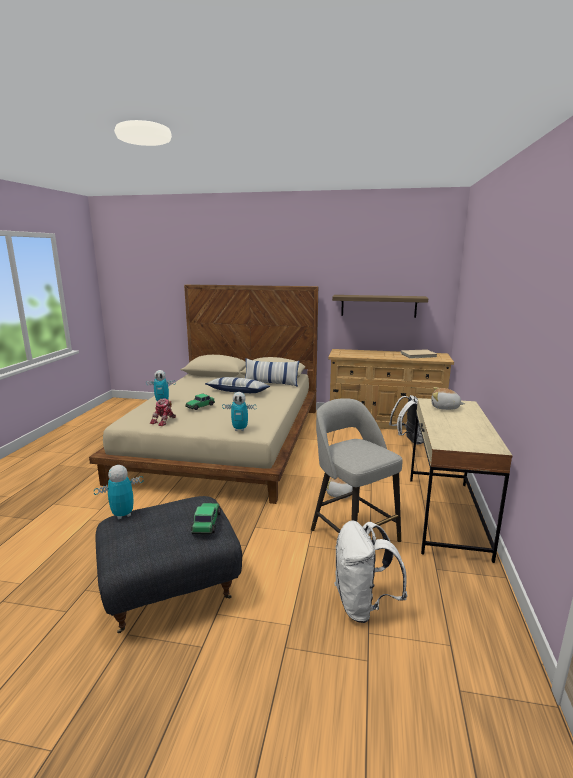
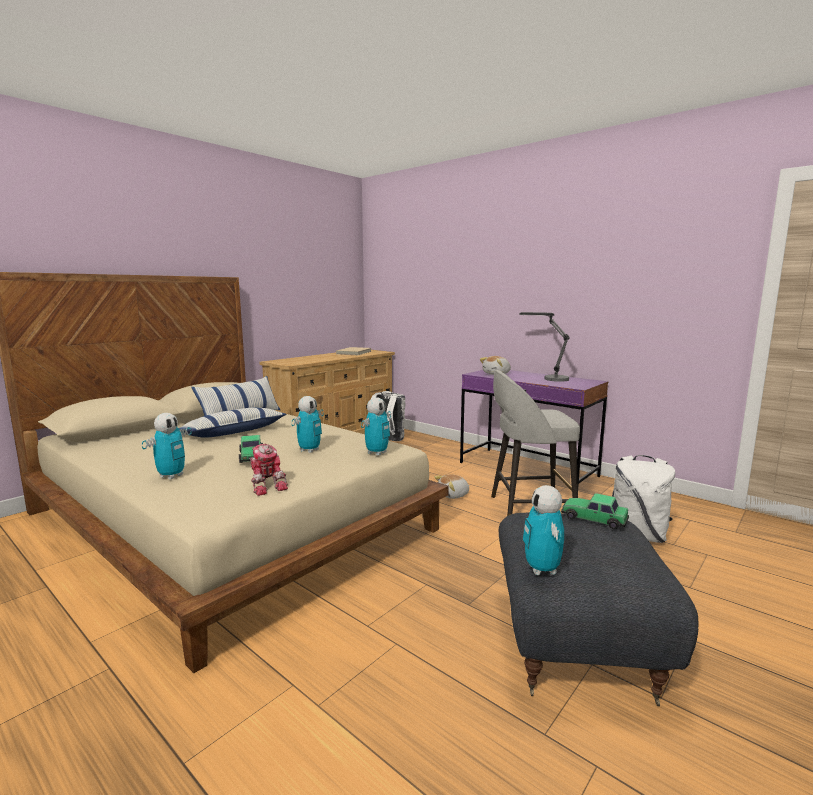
camera: 60 degrees left, 5 degrees down
(227, 414) = (309, 450): none -> toy robot
(378, 306) = (300, 302): shelf -> none
(445, 515) = (527, 469): beige desk -> purple desk
(466, 428) = (549, 378): none -> table lamp

